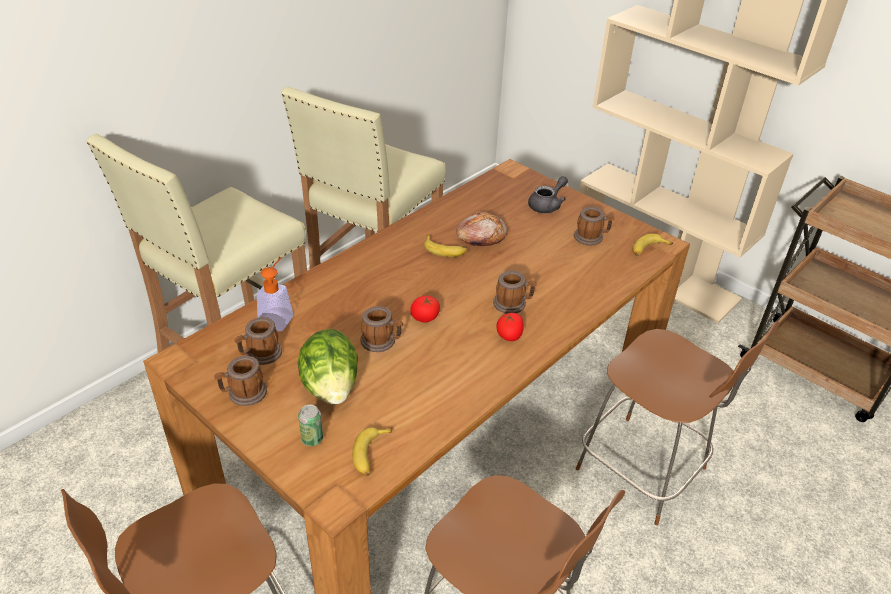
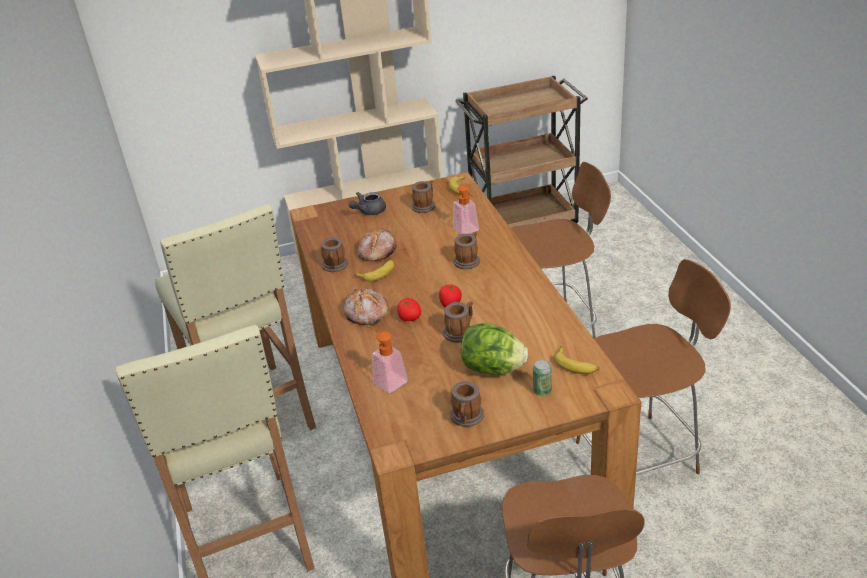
camera: 55 degrees left, 5 degrees down
(260, 354) = (425, 400): mug -> mug (335, 267)
(373, 267) = (366, 314): none -> bread
(509, 336) = (500, 272): tomato -> tomato (409, 318)
(547, 205) = (369, 212): grey teapot -> grey teapot turned 120 degrees counterclockwise
(568, 285) = (468, 231): none -> soap dispenser

